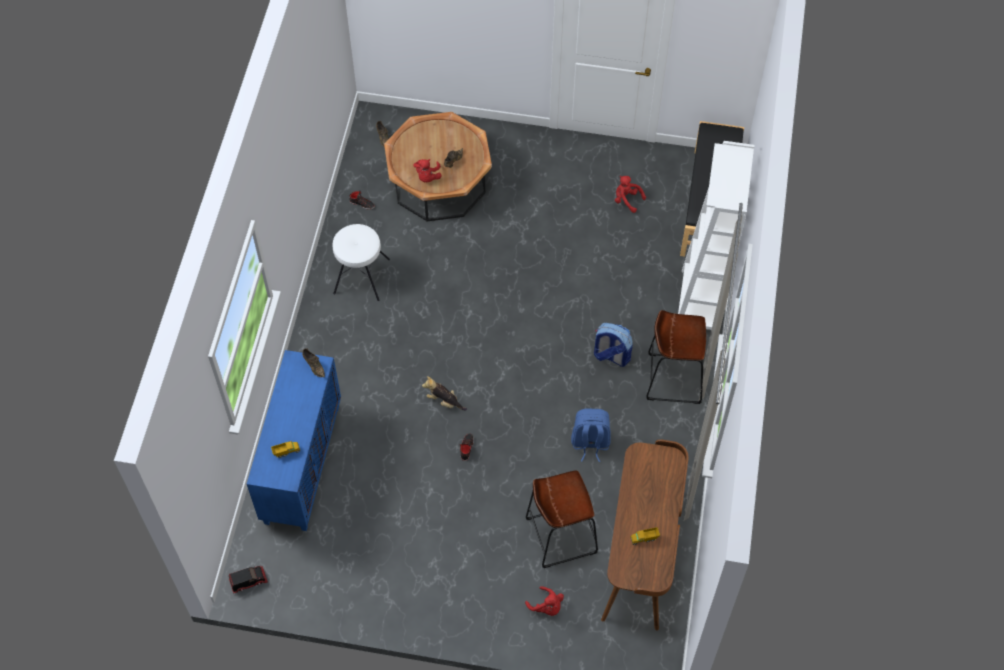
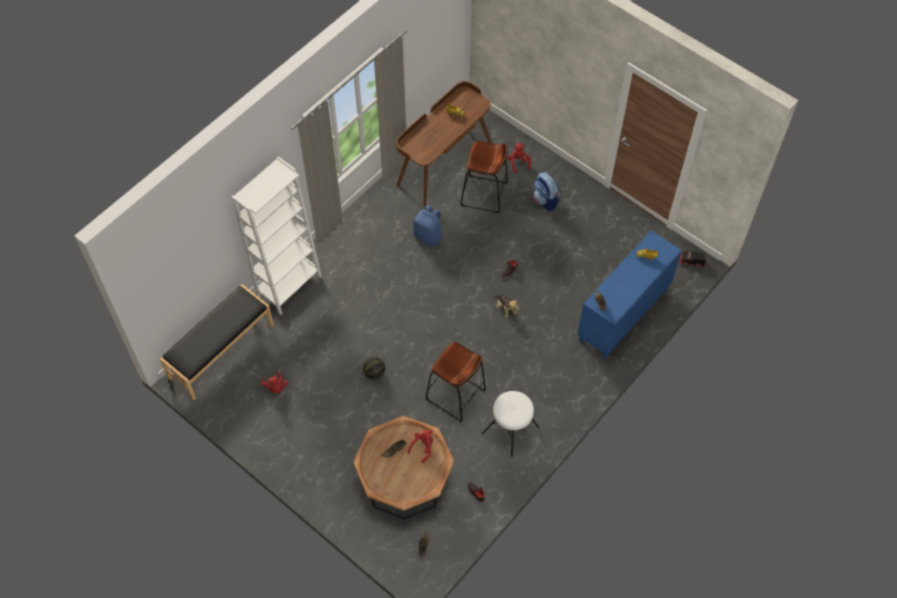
camera: 150 degrees left, 0 degrees up
(539, 261) = (374, 373): none -> basketball
(611, 356) = (374, 282): backpack -> backpack (545, 200)
(674, 378) = (345, 247): brown stool -> brown stool (455, 395)

